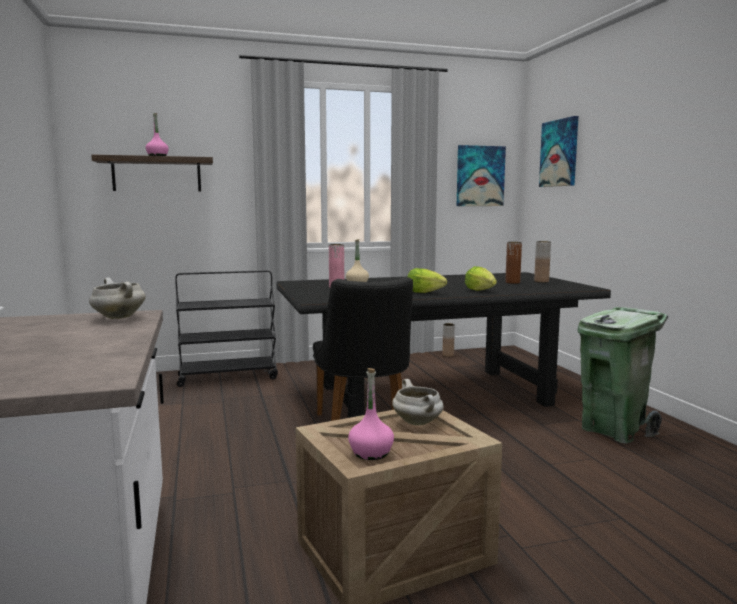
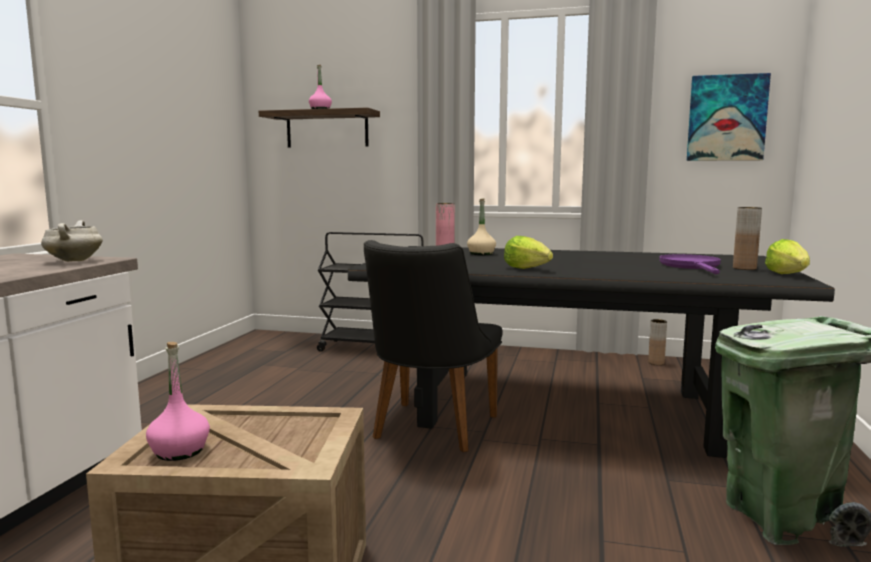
camera: 30 degrees right, 0 degrees up
(418, 423) = (303, 429): white cooking pot -> none
(480, 290) = (609, 272): lettuce -> lettuce (787, 274)
(512, 282) = (692, 266): brown vase -> purple frying pan
(559, 153) = (837, 74): picture -> none

